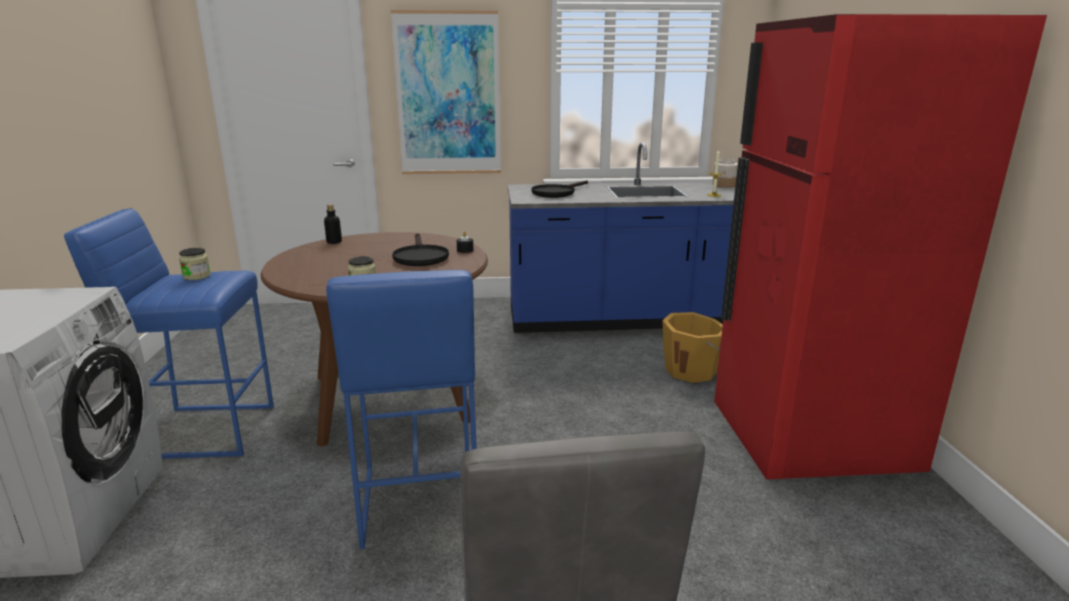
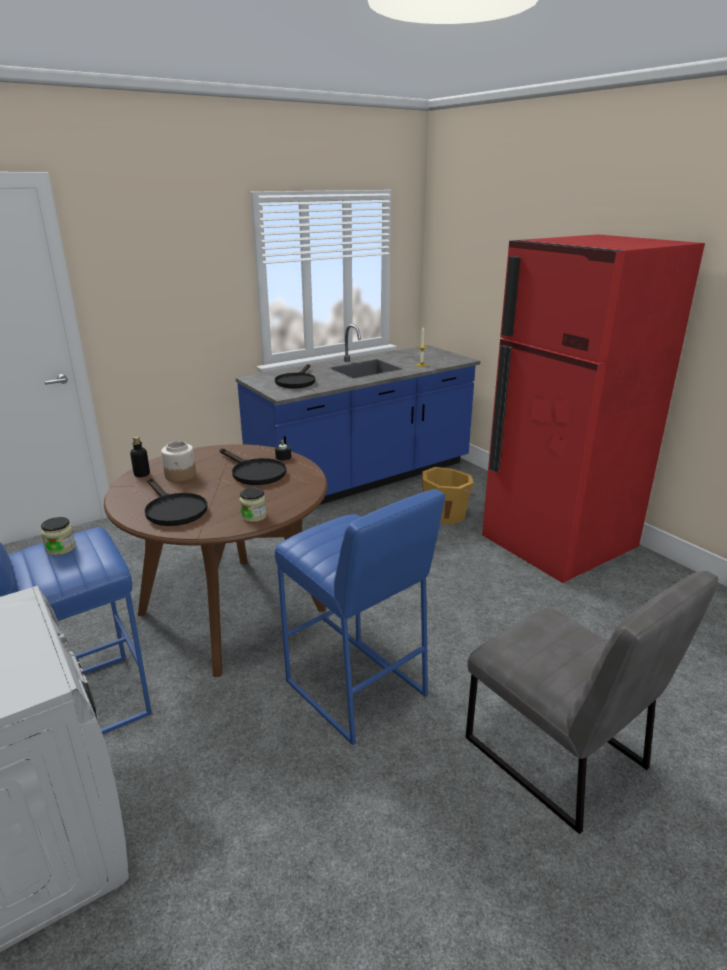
camera: 30 degrees left, 5 degrees up
(312, 269) = (173, 510): none -> black frying pan
(448, 95) = (161, 294): picture -> none
(724, 185) = (414, 353): jar -> jar (181, 475)

